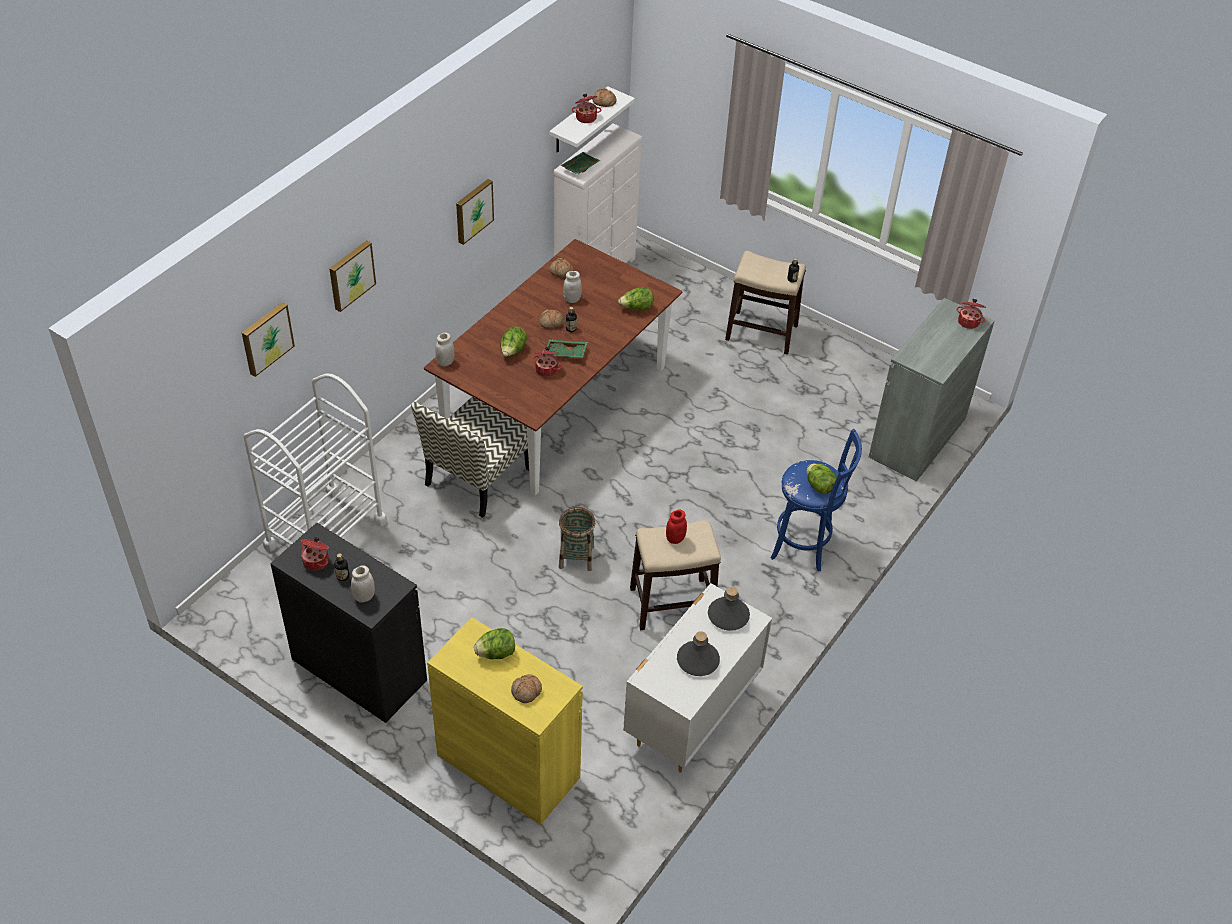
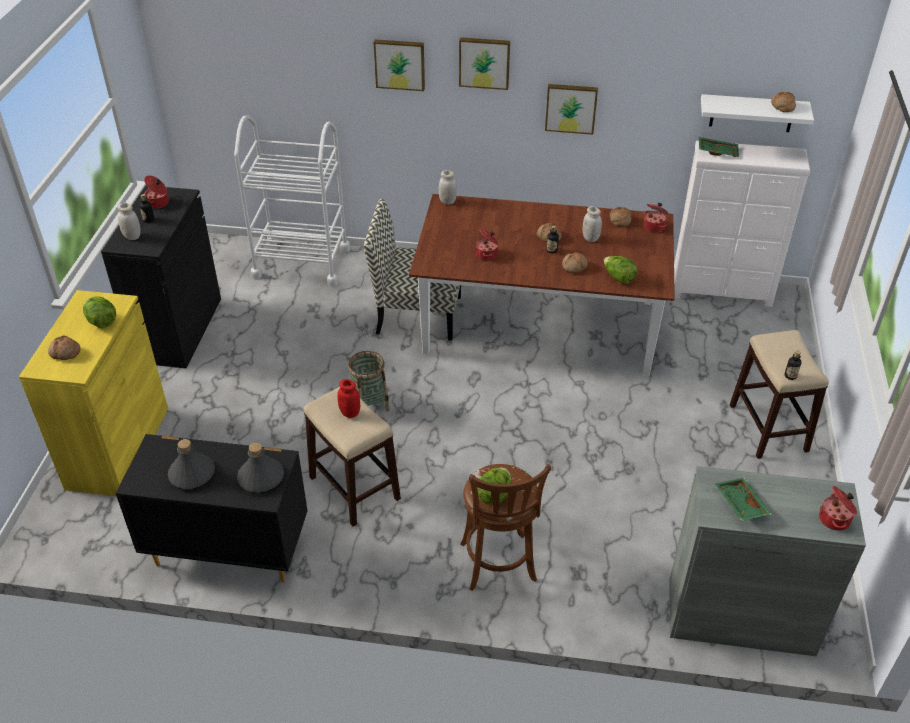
camera: 65 degrees right, 5 degrees down
(266, 338) = (295, 55): picture -> picture (484, 62)
(513, 351) = (493, 229): lettuce -> none
(565, 353) = (517, 258): green tray -> green tray (740, 504)
(586, 117) = (746, 105): cooking pot -> cooking pot (654, 226)
(603, 326) = (574, 267): none -> bread
(691, 715) = (227, 550): white dresser -> black dresser
(805, 545) = (498, 566): blue stool -> brown stool

